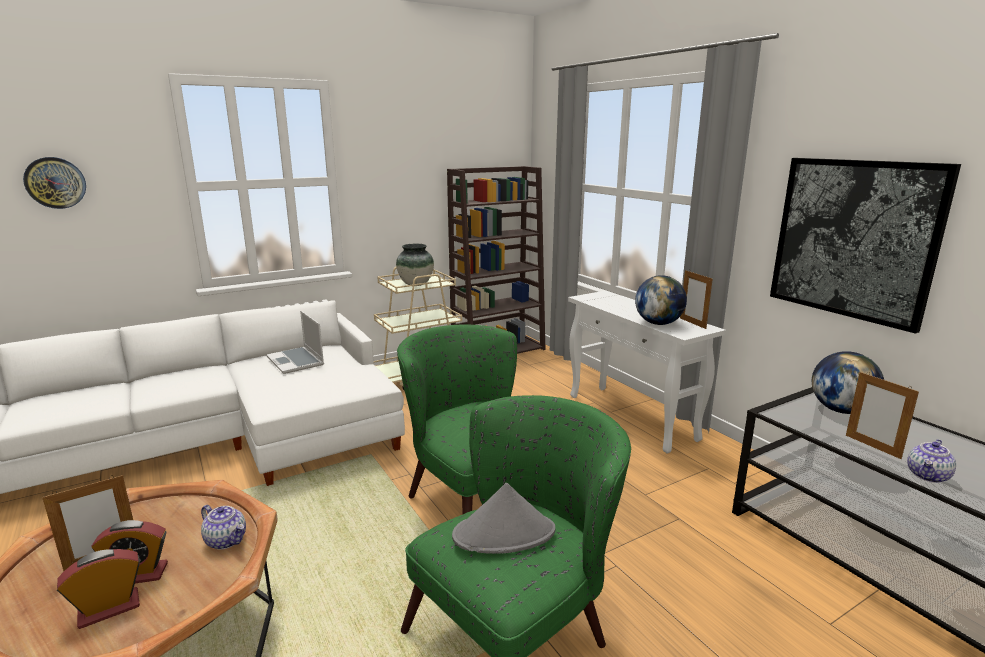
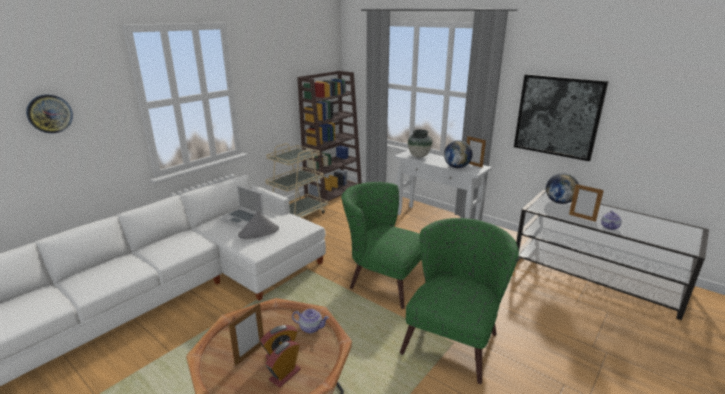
camera: 20 degrees left, 5 degrees up
(416, 284) = (294, 157): vase -> vase (419, 156)
(504, 534) = (456, 290): grey hat -> grey hat (259, 232)

